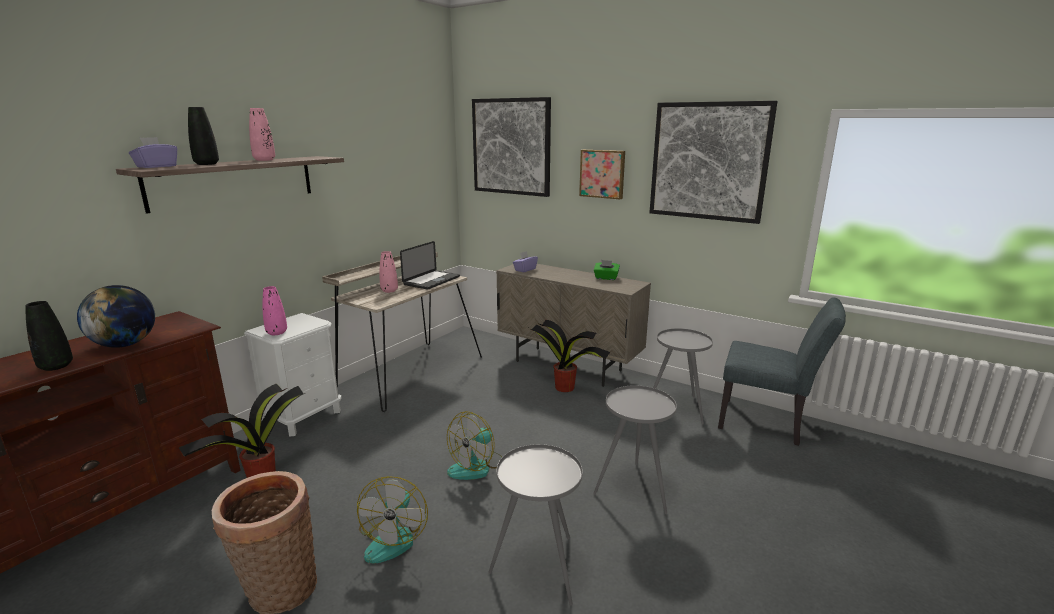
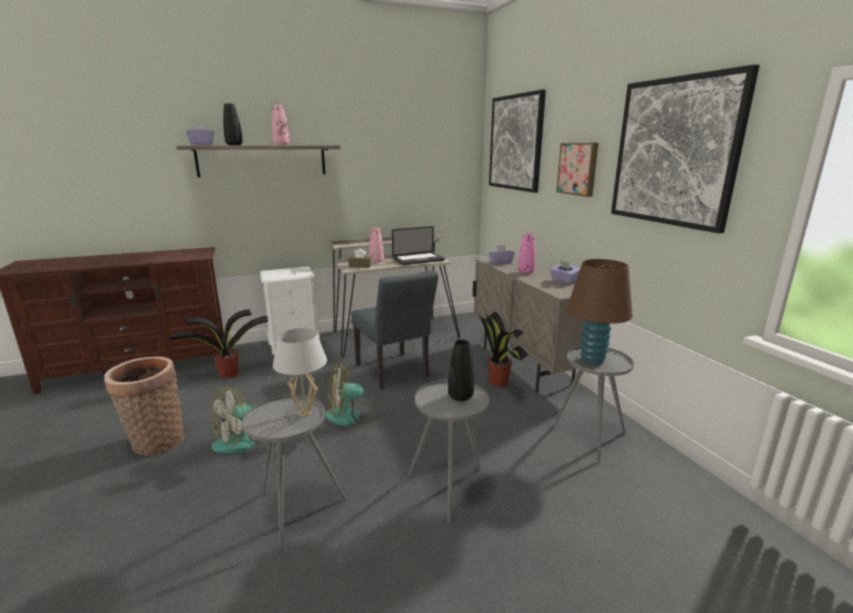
camera: 35 degrees right, 0 degrees up
(56, 366) = (112, 262): black vase -> black vase (460, 397)
(125, 344) = (156, 258): globe -> none
(277, 332) = (273, 275): pink vase -> pink vase (526, 272)
(382, 299) = (360, 266): none -> brown tissue box
(550, 460) = (305, 413): none -> white table lamp
(606, 278) = (564, 281): green tissue box -> purple tissue box
(679, 341) = (592, 359): none -> brown table lamp
(768, 423) = (686, 492): grey chair -> grey chair (394, 373)

